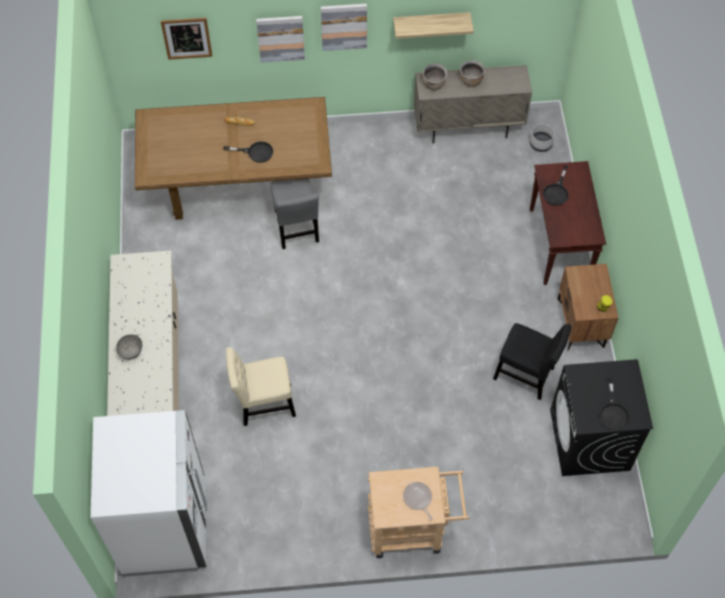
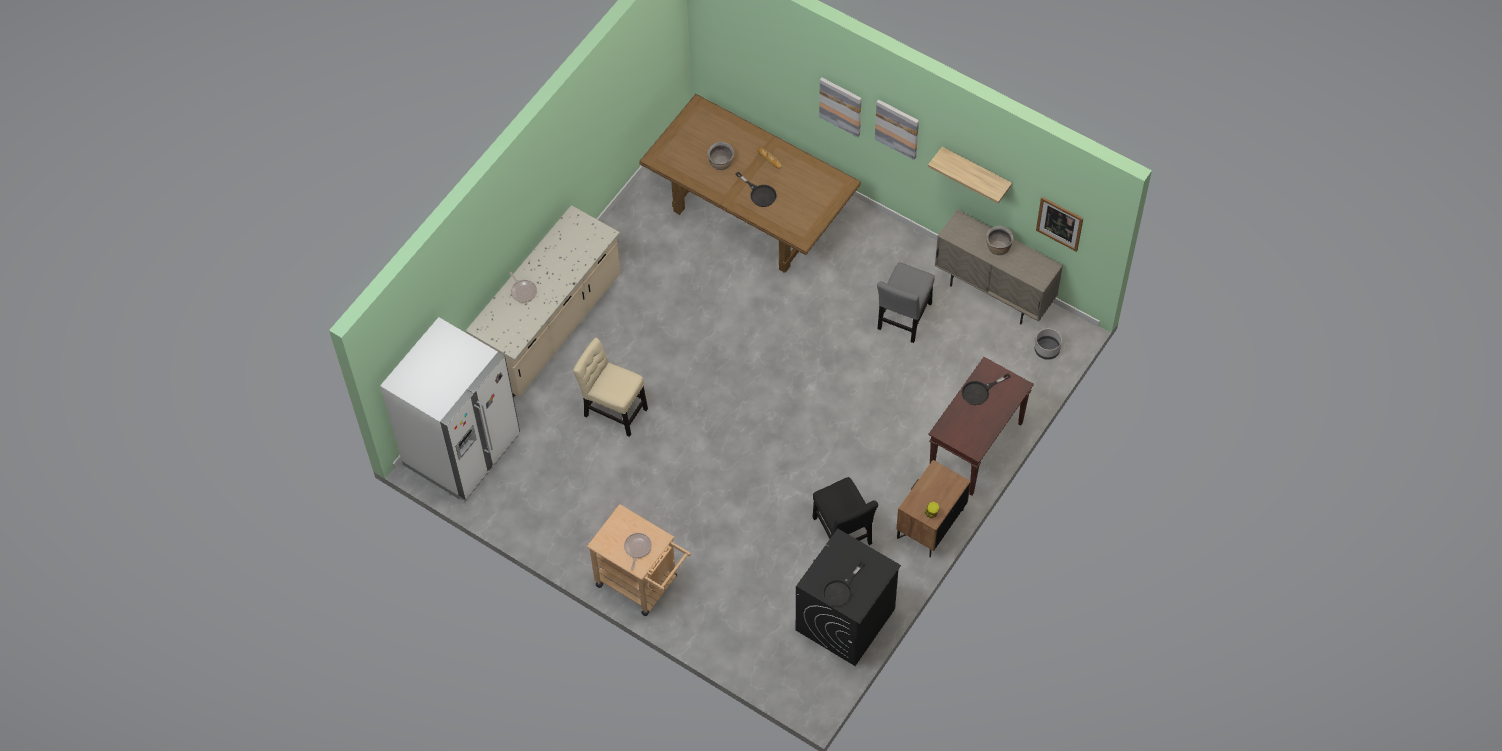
camera: 40 degrees right, 0 degrees up
(130, 351) = (523, 291): grey bowl -> frying pan
(187, 38) = (760, 58): picture -> picture (1059, 223)
(296, 229) = (765, 284): grey chair -> grey chair (904, 319)
(434, 85) = (963, 230): brown cooking pot -> brown cooking pot (721, 164)

